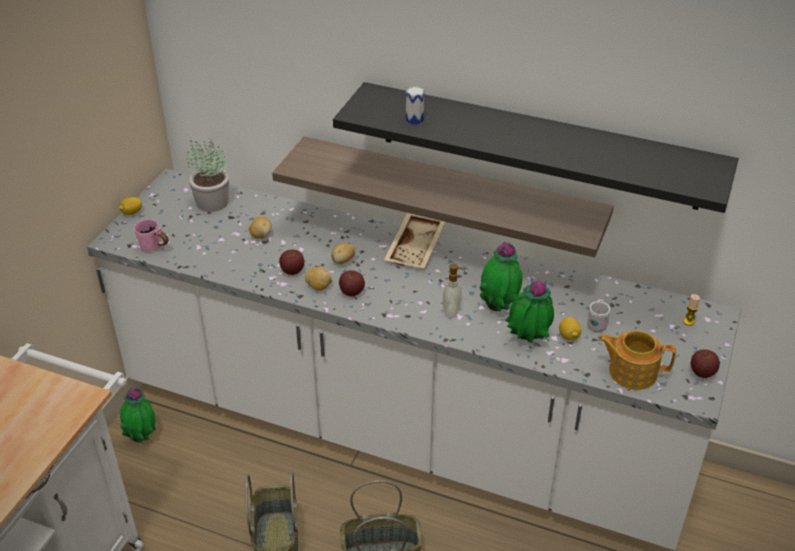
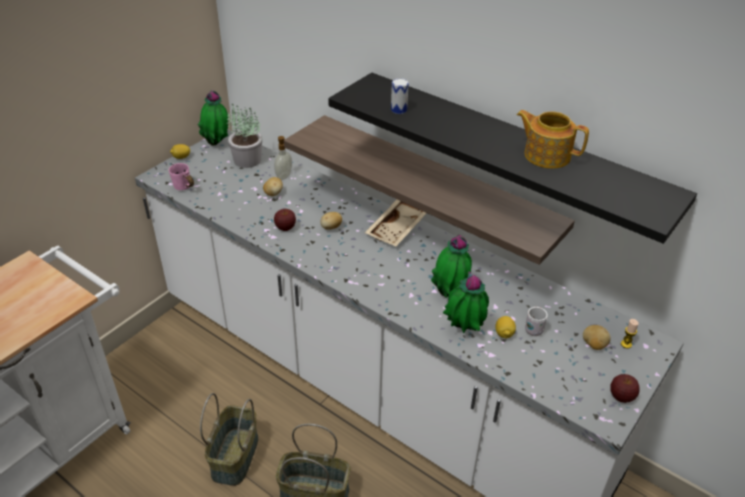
camera: 15 degrees right, 0 degrees up
(142, 438) = (166, 342): potted plant -> potted plant (217, 144)
(318, 287) = (301, 245): potato -> potato (593, 345)
(352, 292) = (326, 255): apple -> none
(452, 311) = (406, 289): soap dispenser -> soap dispenser (284, 176)
(631, 372) = (551, 380): teapot -> teapot (546, 155)

